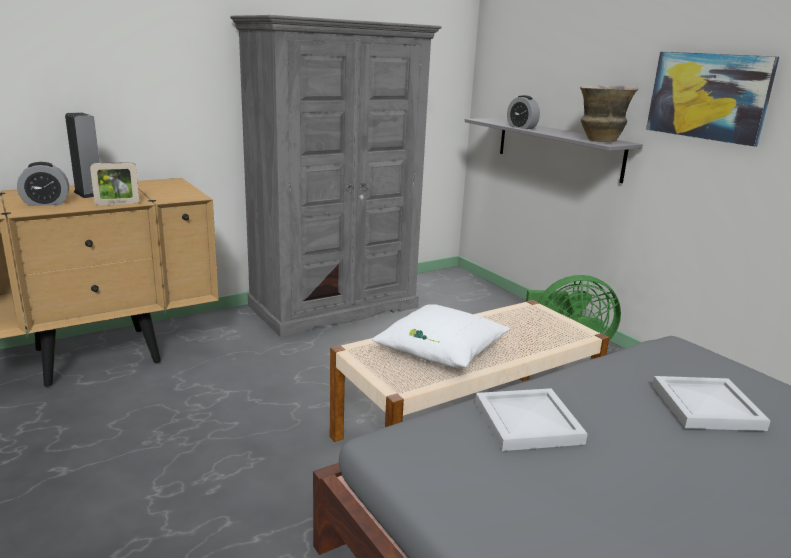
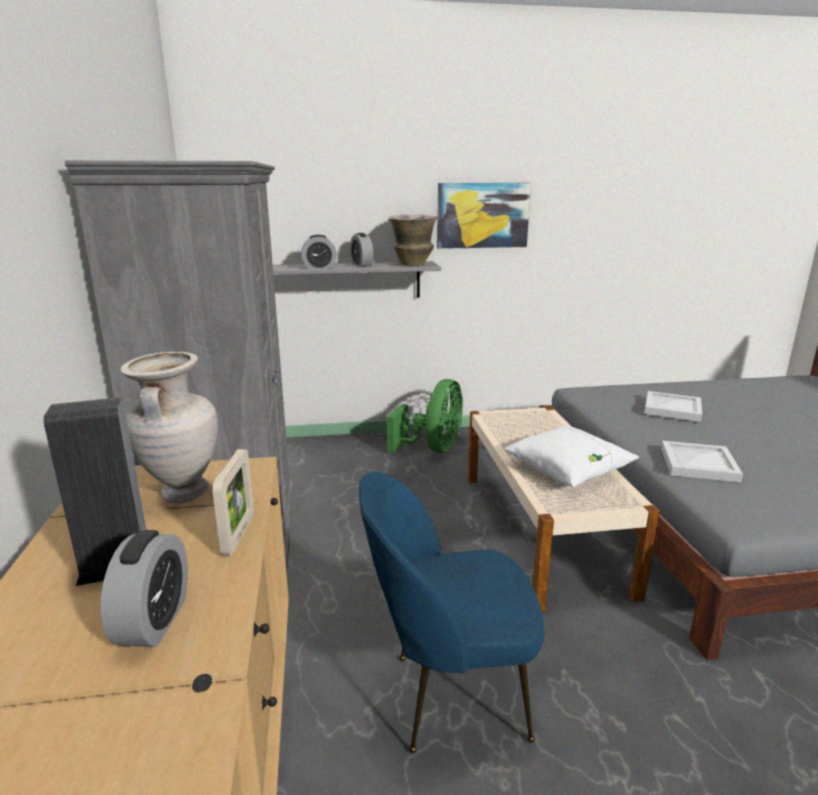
camera: 65 degrees left, 0 degrees up
(159, 192) = (182, 493): none -> beige vase
(215, 410) = (447, 697): none -> blue chair
(562, 132) = (361, 265): none -> alarm clock

